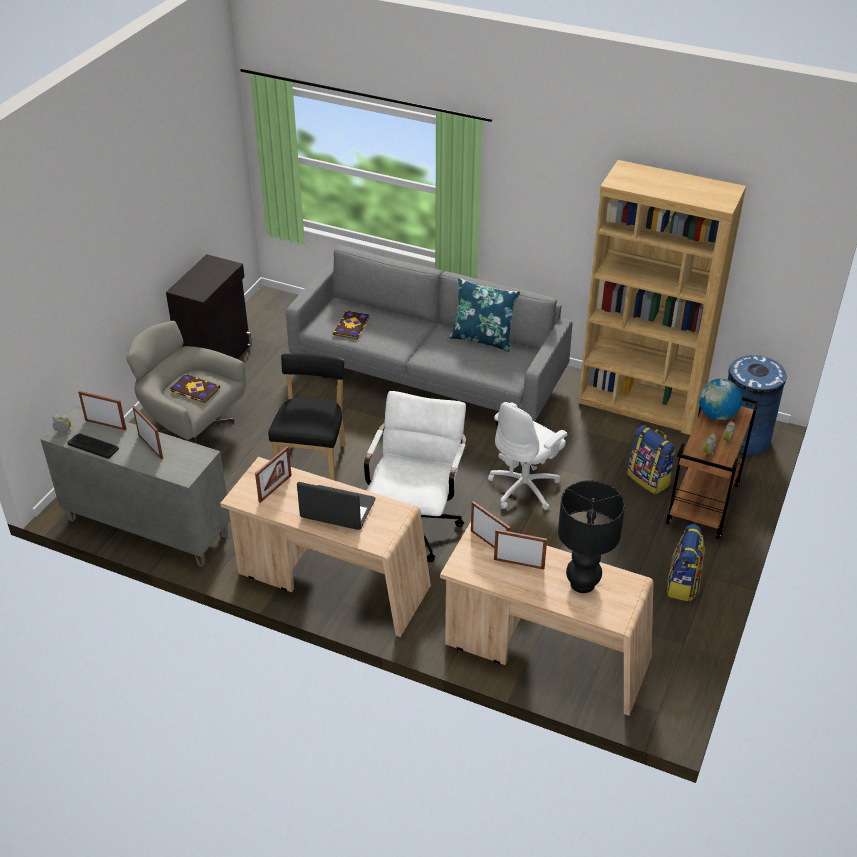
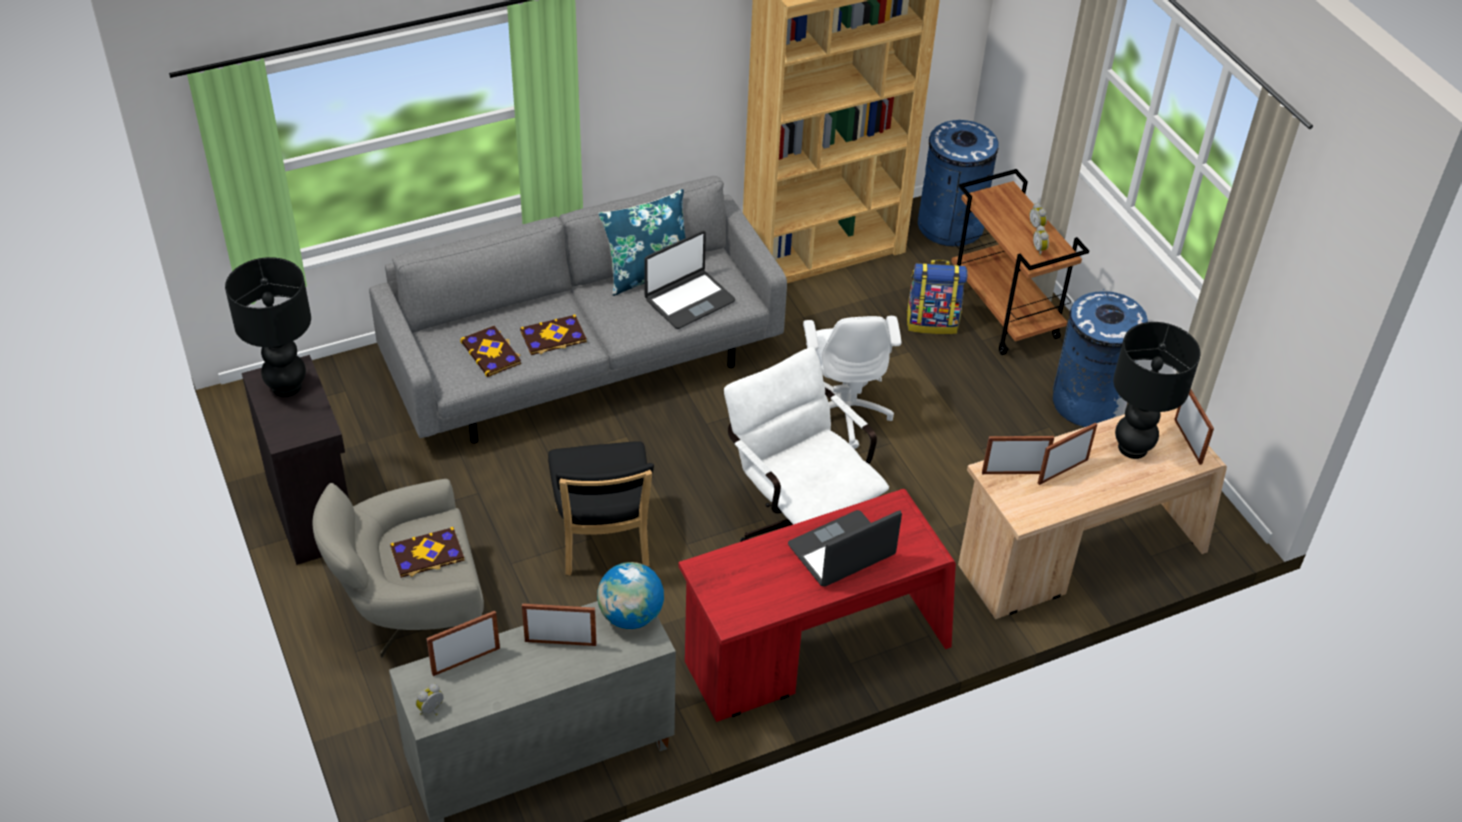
camera: 50 degrees left, 5 degrees up
(93, 446) = (494, 695): keyboard -> none
(213, 270) = (287, 386): none -> black table lamp
(275, 488) = (750, 580): picture frame -> picture frame (1188, 441)
(313, 459) = (602, 542): black chair -> black chair turned 150 degrees counterclockwise
(331, 583) = (814, 652): beige desk -> red desk
(390, 337) = (553, 337): none -> book
(483, 362) = (689, 300): none -> laptop
(683, 584) = (1088, 402): backpack -> blue trash can
(717, 415) = (995, 207): globe -> globe (630, 616)

